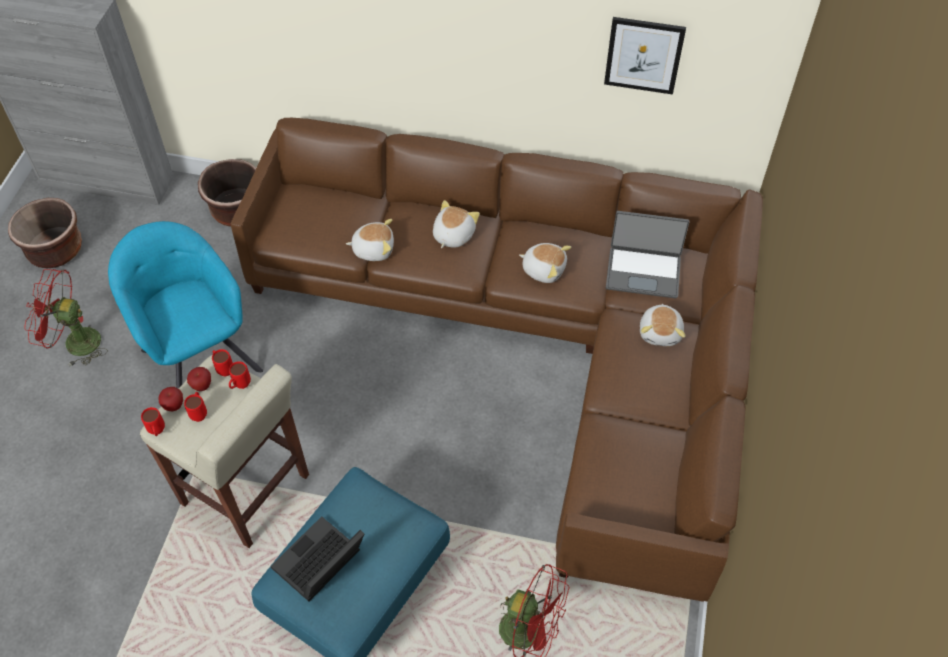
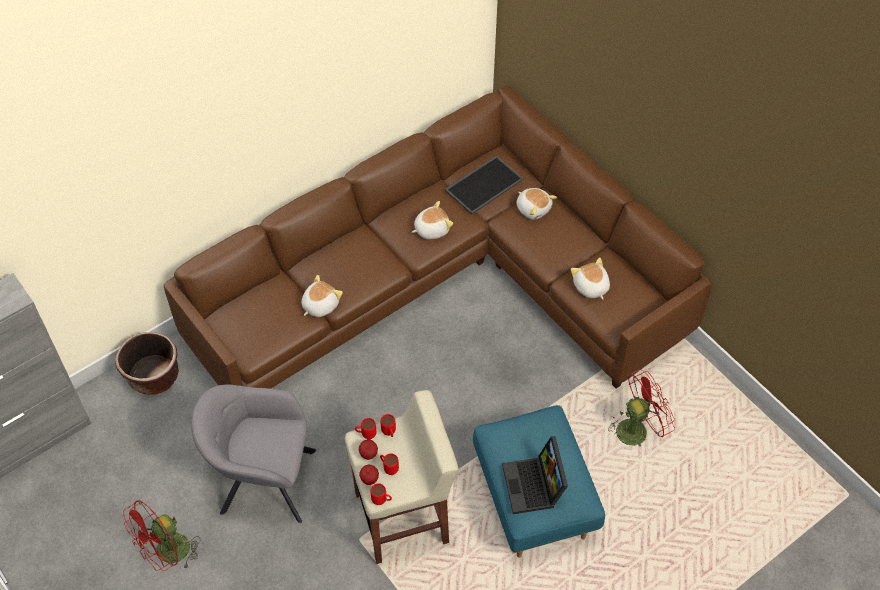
camera: 50 degrees left, 0 degrees up
(56, 250) = (60, 518): brown planter -> none
(199, 356) = (263, 480): turquoise armchair -> grey armchair
(452, 235) = (355, 256): plush toy -> plush toy (590, 287)
(643, 272) = (484, 184): laptop -> tray
(644, 55) = (409, 45): picture -> none

